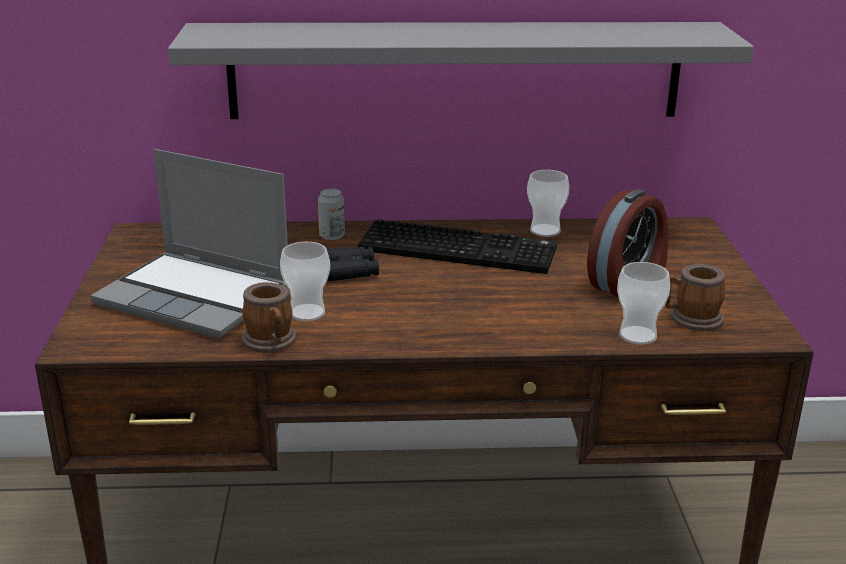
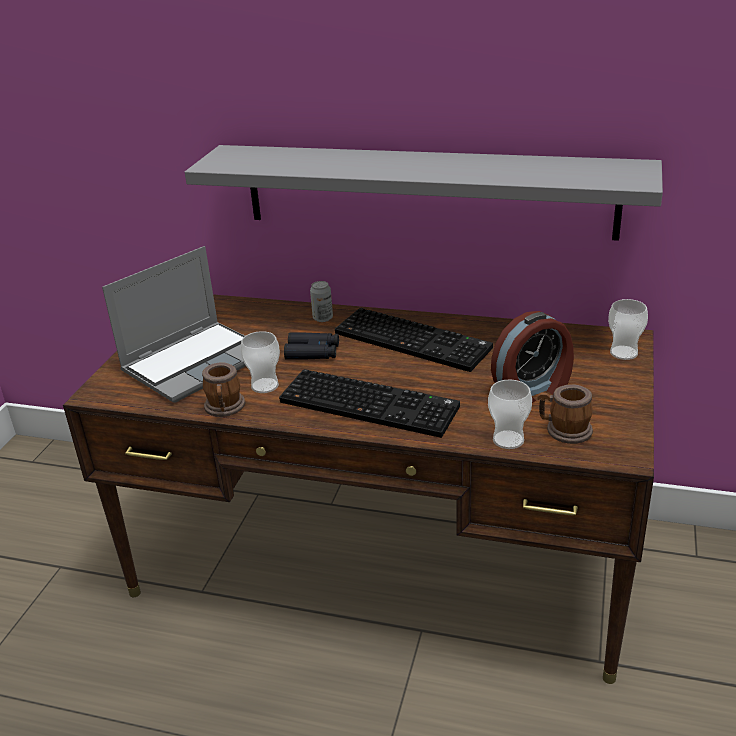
camera: 20 degrees right, 5 degrees up
(197, 297) = (196, 362): laptop -> laptop turned 90 degrees counterclockwise
(454, 317) = (371, 404): none -> keyboard
(545, 230) = (495, 330): cup -> cup (623, 353)

